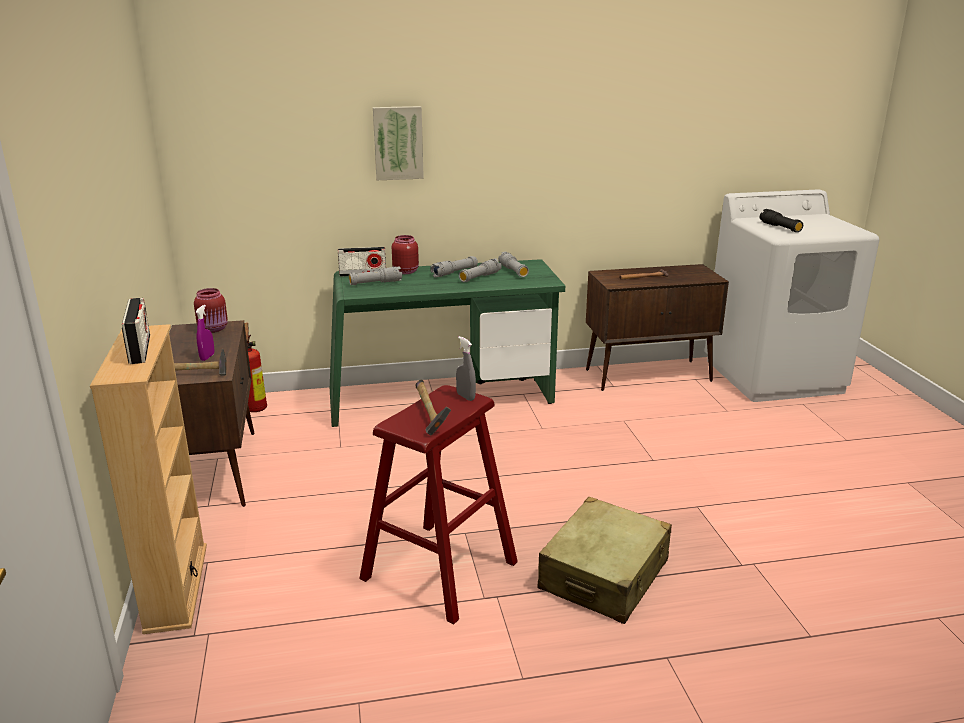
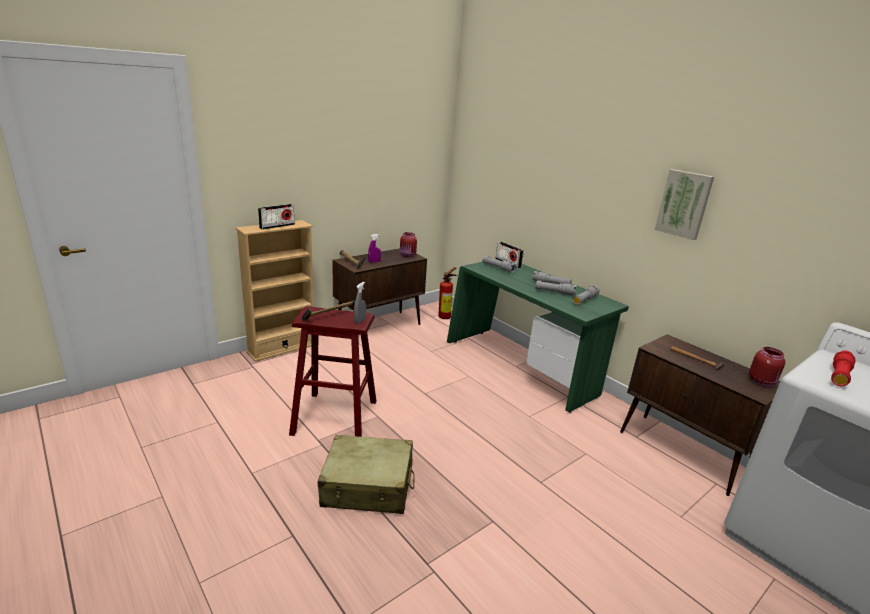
camera: 60 degrees right, 0 degrees up
(398, 143) = (556, 183): picture -> picture (684, 204)
(405, 271) = (530, 272): red jar -> red jar (761, 381)
(780, 227) = (839, 375): black flashlight -> red flashlight

